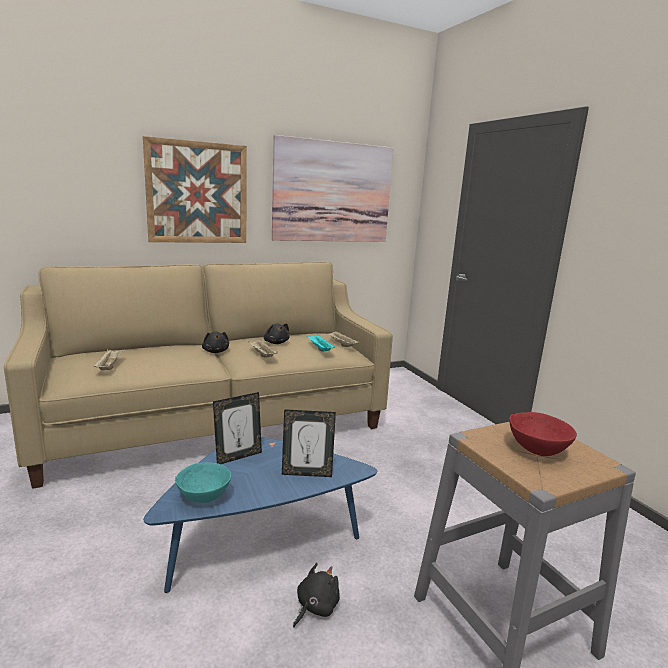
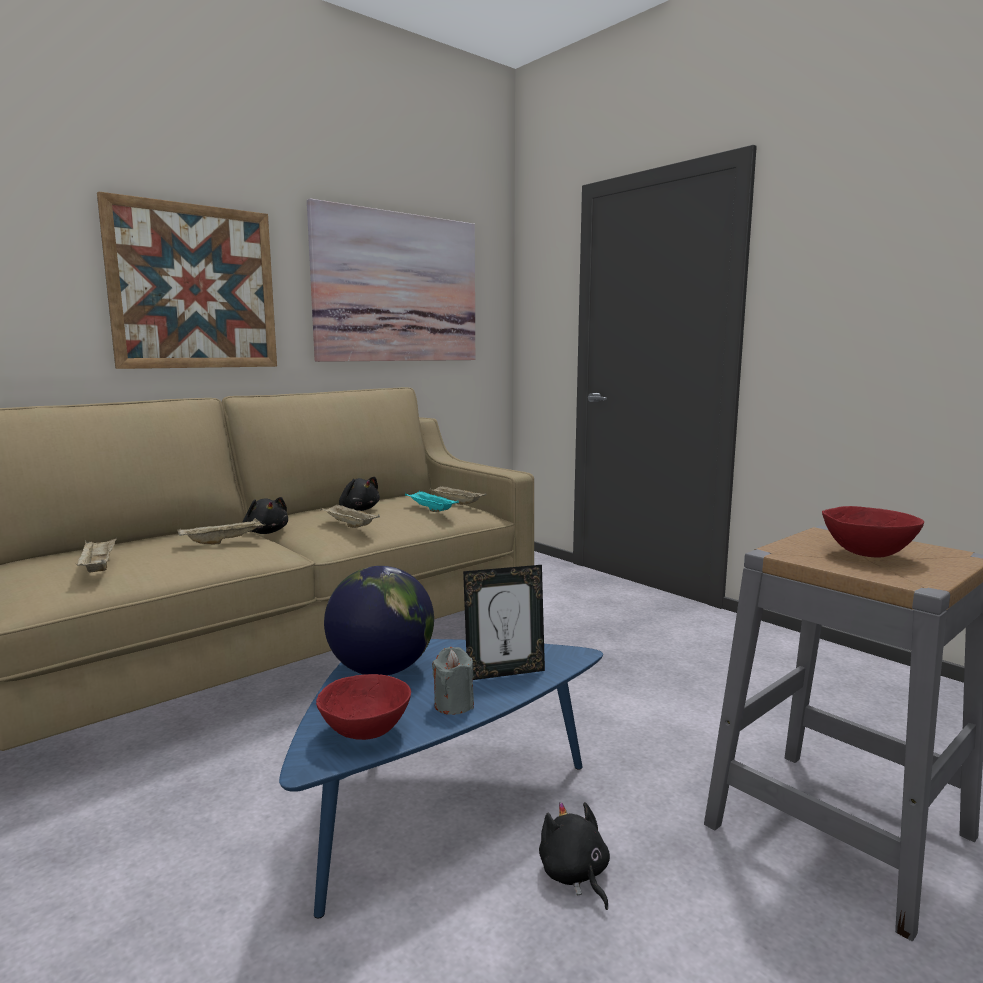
camera: 15 degrees left, 5 degrees down
(184, 357) = (224, 541): none -> beige tray
(204, 497) = (366, 732): turquoise bowl -> red bowl
(238, 456) = (381, 670): picture frame -> globe
(263, 489) = (454, 704): none -> grey candle
(315, 607) = (575, 875): black plush toy -> black plush toy turned 45 degrees counterclockwise

